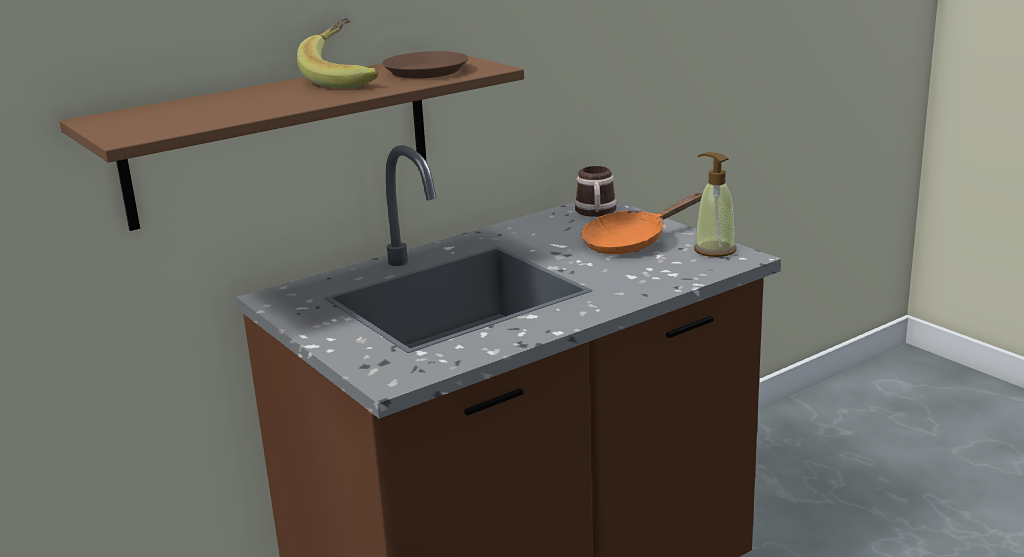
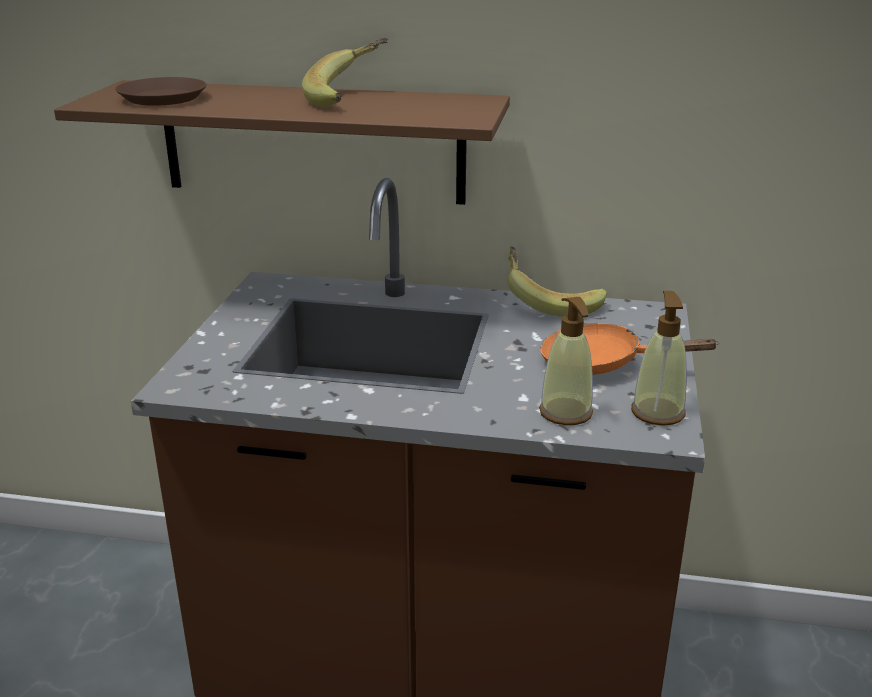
camera: 45 degrees right, 5 degrees up
(426, 71) = (417, 108): brown plate -> brown plate (163, 98)
(521, 225) = (550, 303): none -> banana
(596, 212) = (638, 320): mug -> none
(672, 272) = (566, 413): none -> soap dispenser

